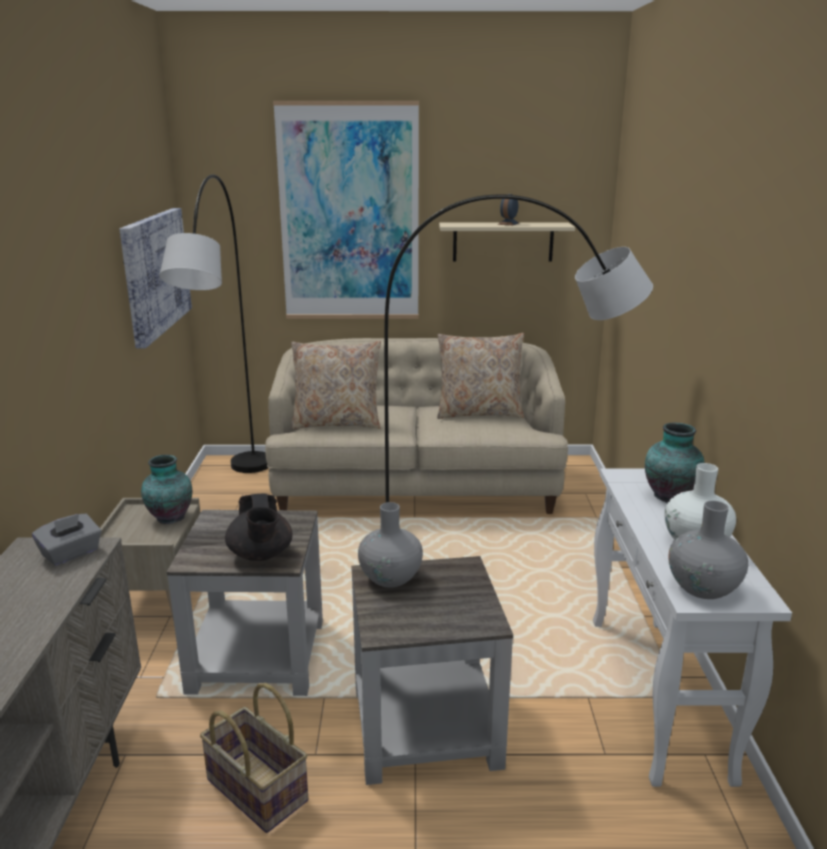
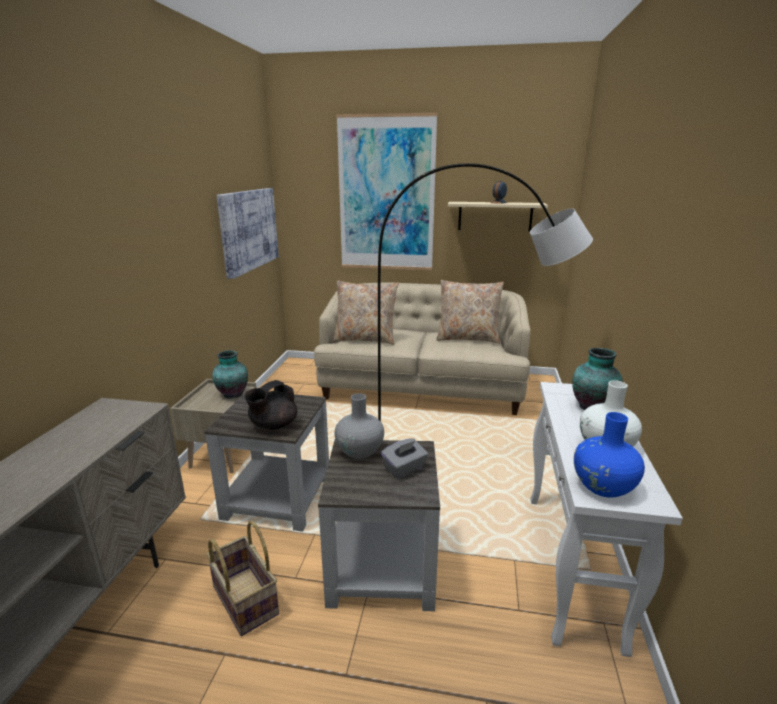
camera: 10 degrees right, 0 degrees up
(71, 554) = (129, 412): grey tissue box -> grey tissue box (404, 468)
(235, 499) = (297, 387): grey floor lamp -> none
(260, 555) = (273, 425): black teapot -> black teapot turned 45 degrees clockwise
(703, 588) = (603, 486): grey vase -> blue vase

